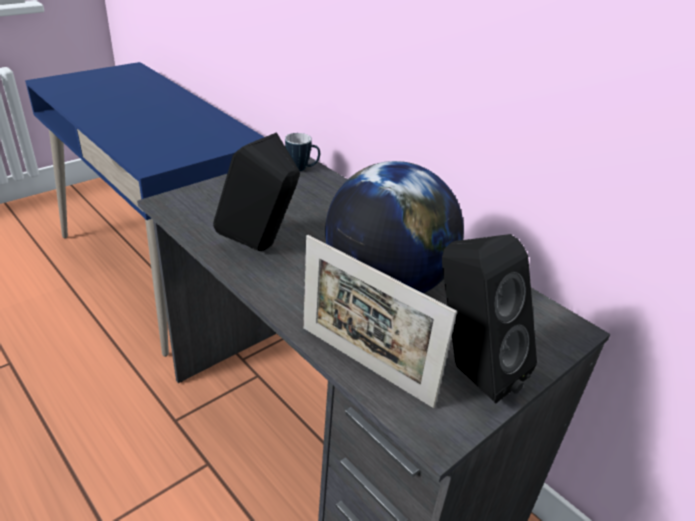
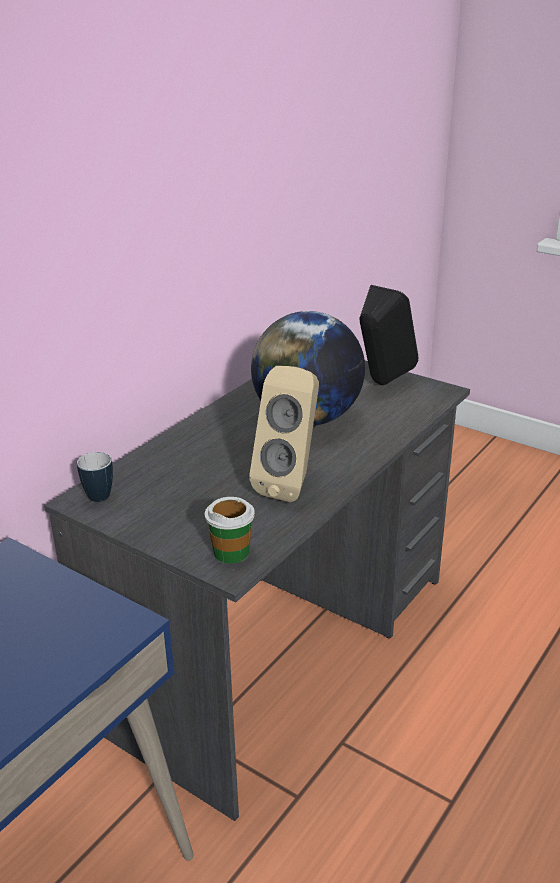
camera: 100 degrees left, 5 degrees down
(186, 206) = (231, 552): none -> cup
(260, 249) = (291, 485): black speaker -> beige speaker
(364, 365) = (405, 417): picture frame -> none

